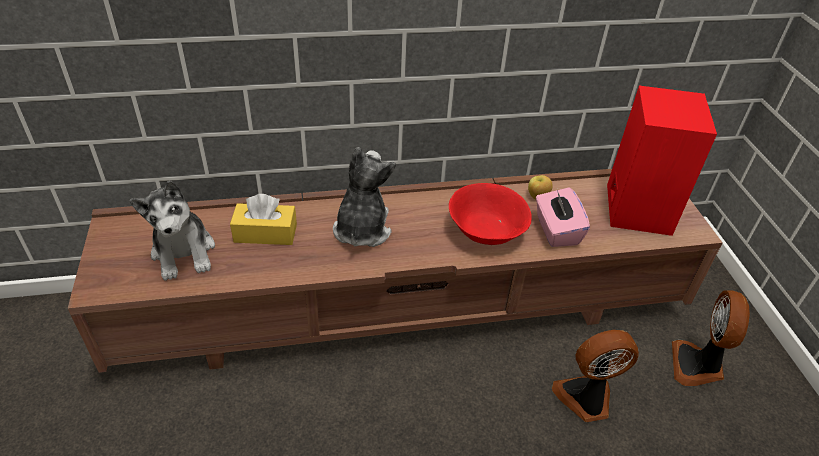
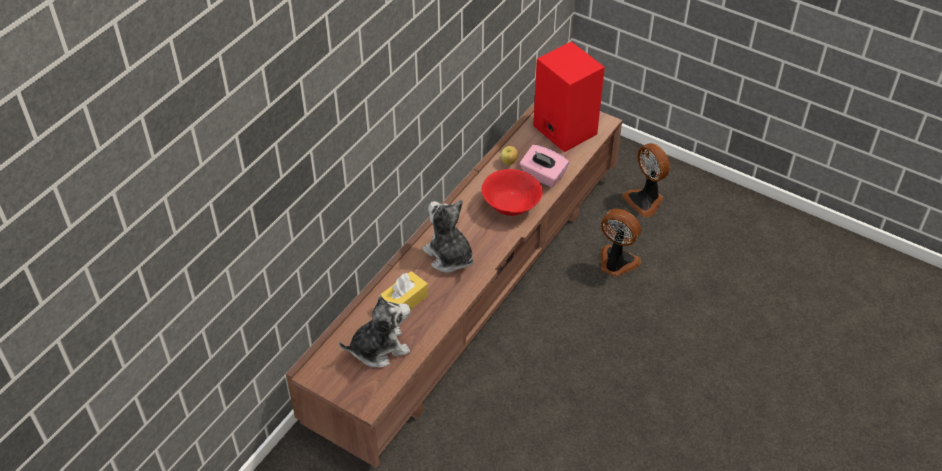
camera: 45 degrees left, 5 degrees up
(184, 252) = (379, 348): plush toy -> plush toy turned 45 degrees counterclockwise
(586, 399) = (616, 263): fan -> fan turned 90 degrees clockwise

